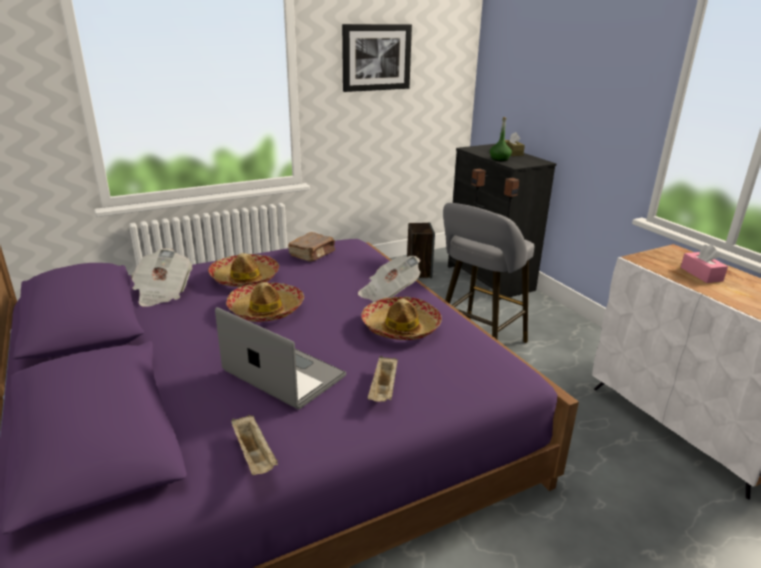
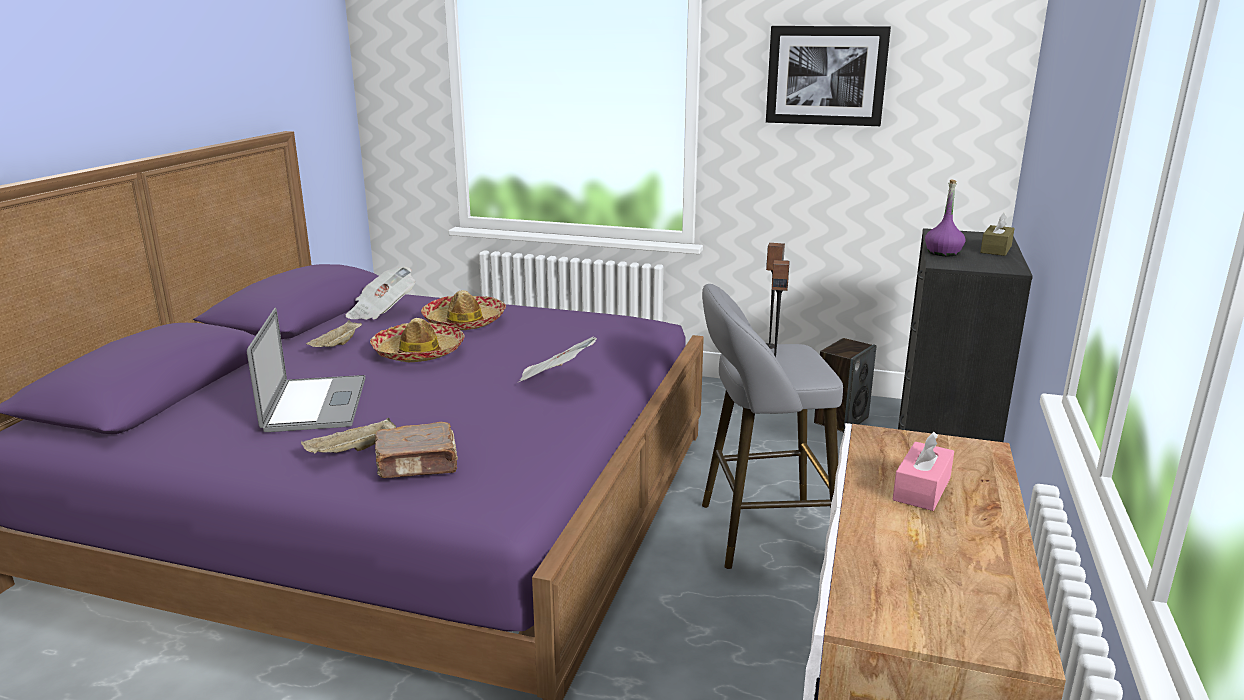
camera: 45 degrees right, 5 degrees down
(255, 455) = (176, 446): beige tray -> beige tray (337, 346)
(312, 254) = (573, 321): brown book -> brown book (418, 465)
(401, 327) = (489, 412): hat -> none
(499, 159) = (943, 253): green bottle -> purple bottle

